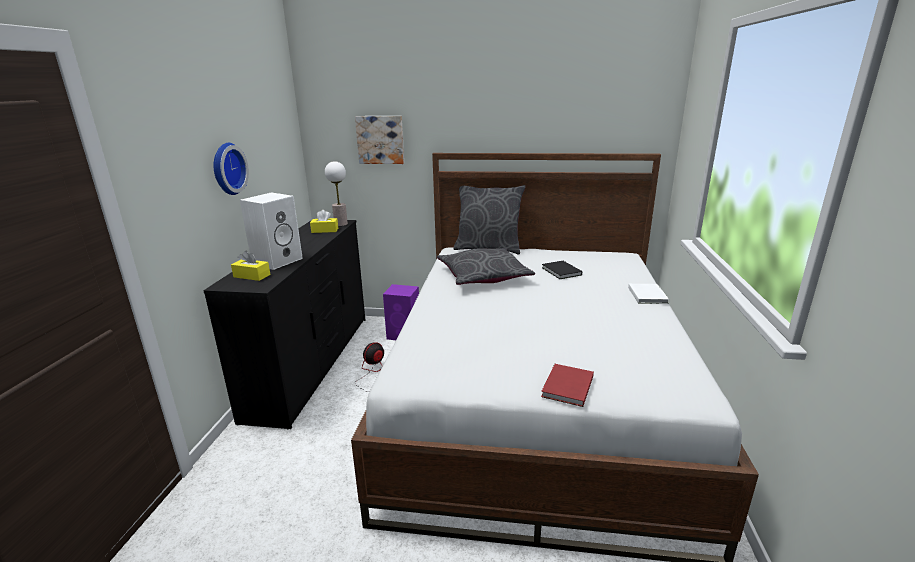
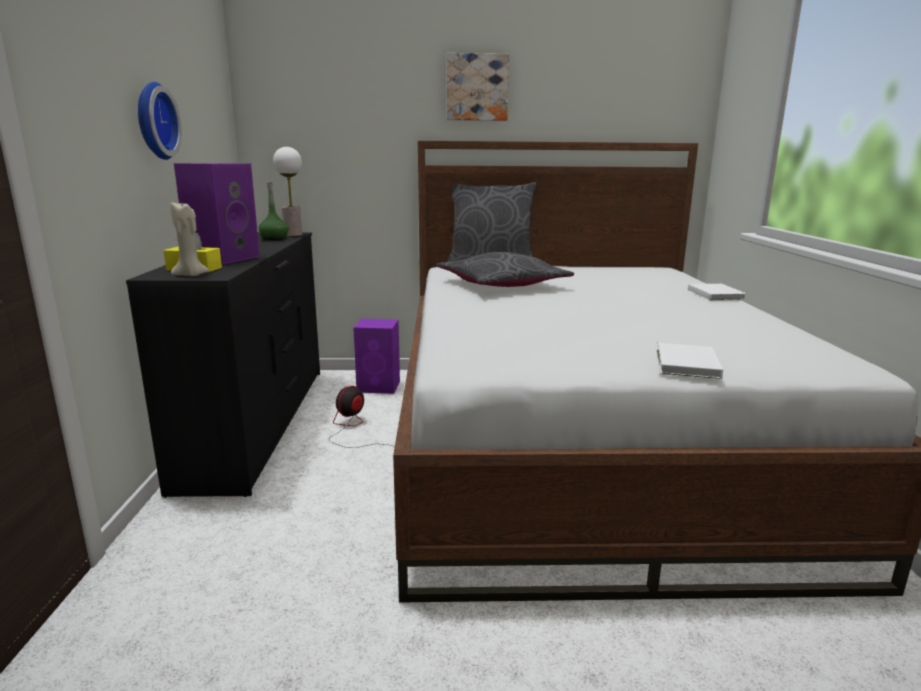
camera: 10 degrees left, 5 degrees down
(246, 285) = (191, 275): none -> beige candle
(277, 260) = (224, 258): white speaker -> purple speaker
(325, 230) = (274, 239): yellow tissue box -> green bottle
(380, 139) = (346, 124): picture -> picture (477, 87)
(561, 272) = (597, 280): black book -> none
(566, 387) = (686, 364): red book -> white book

